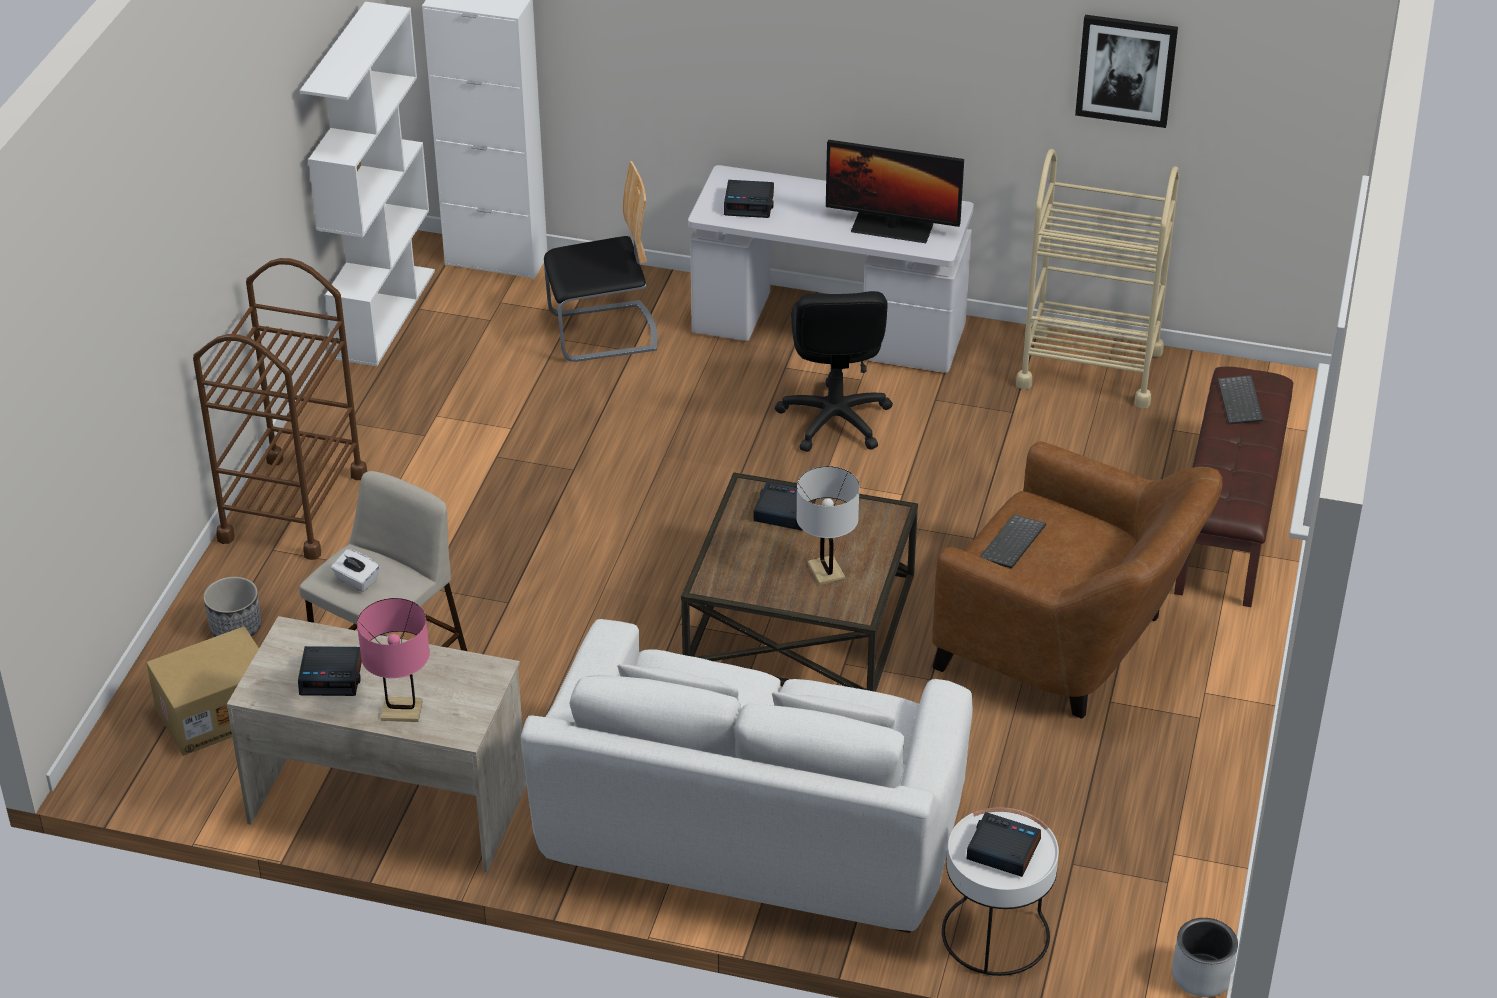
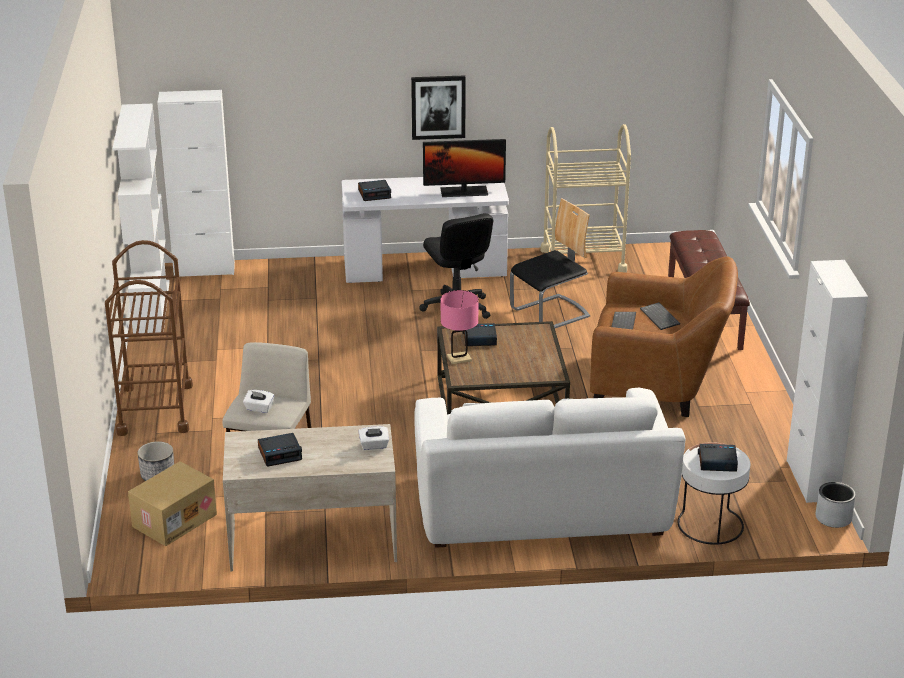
camera: 20 degrees left, 10 degrees down
(401, 711) = (335, 461): pink table lamp -> pink table lamp (459, 358)
(472, 696) = (374, 446): none -> white tissue box
(603, 332) = (293, 292): chair -> chair (550, 313)
(826, 571) = (523, 361): white table lamp -> none
(1126, 70) = (585, 74): picture -> picture (438, 107)
(1211, 893) = (812, 480): none -> white cabinet
(1241, 402) = (696, 245): keyboard -> keyboard (660, 317)

